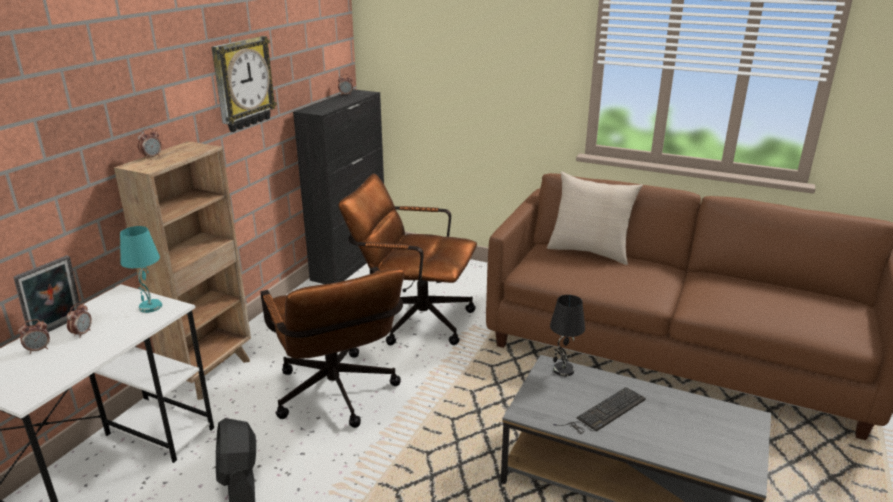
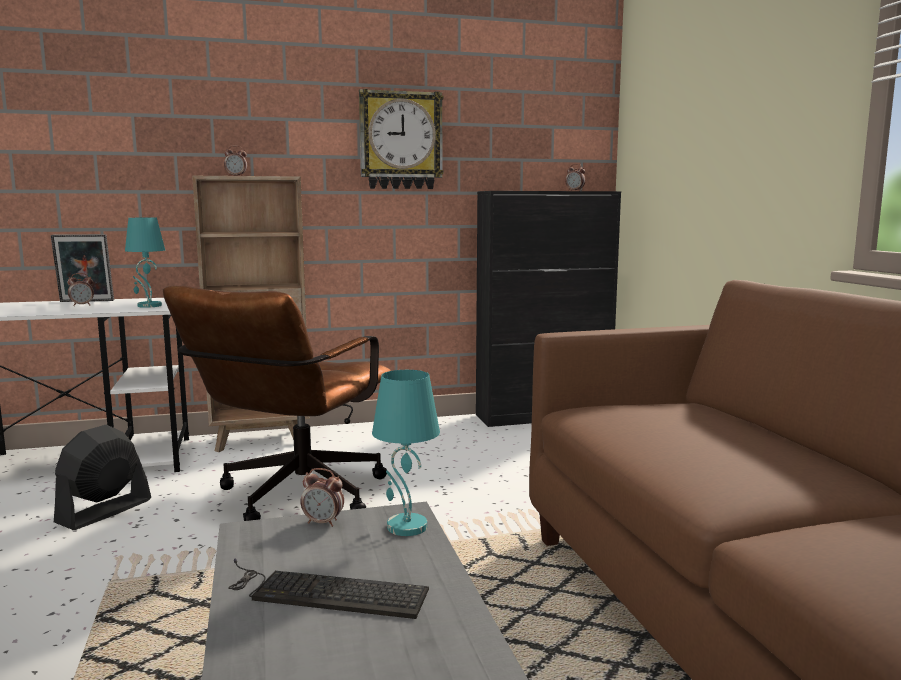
camera: 50 degrees right, 15 degrees down
(39, 349) = (45, 305): alarm clock -> alarm clock (323, 522)
(413, 319) = (503, 476): brown office chair -> none
(563, 370) = (405, 527): black table lamp -> turquoise table lamp
(589, 251) = (740, 421): beige pillow -> none

